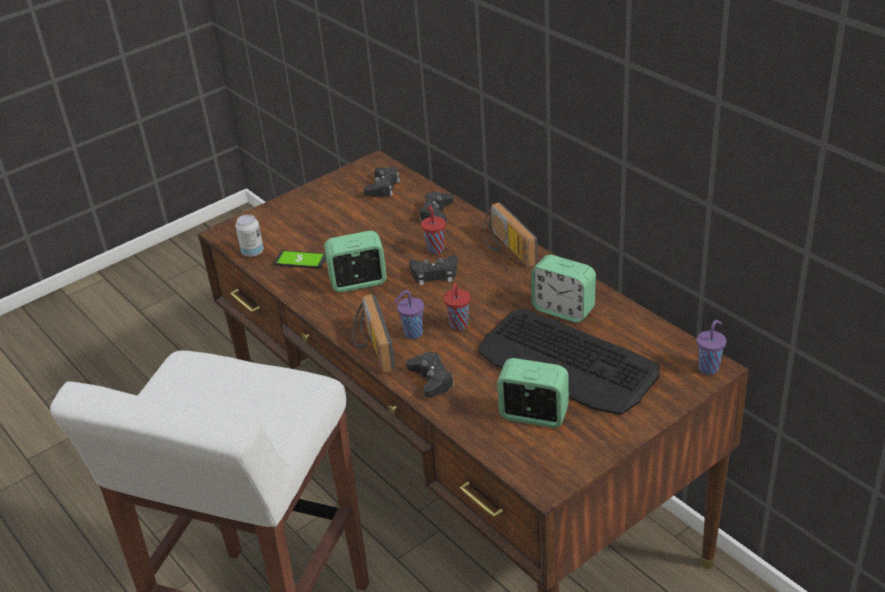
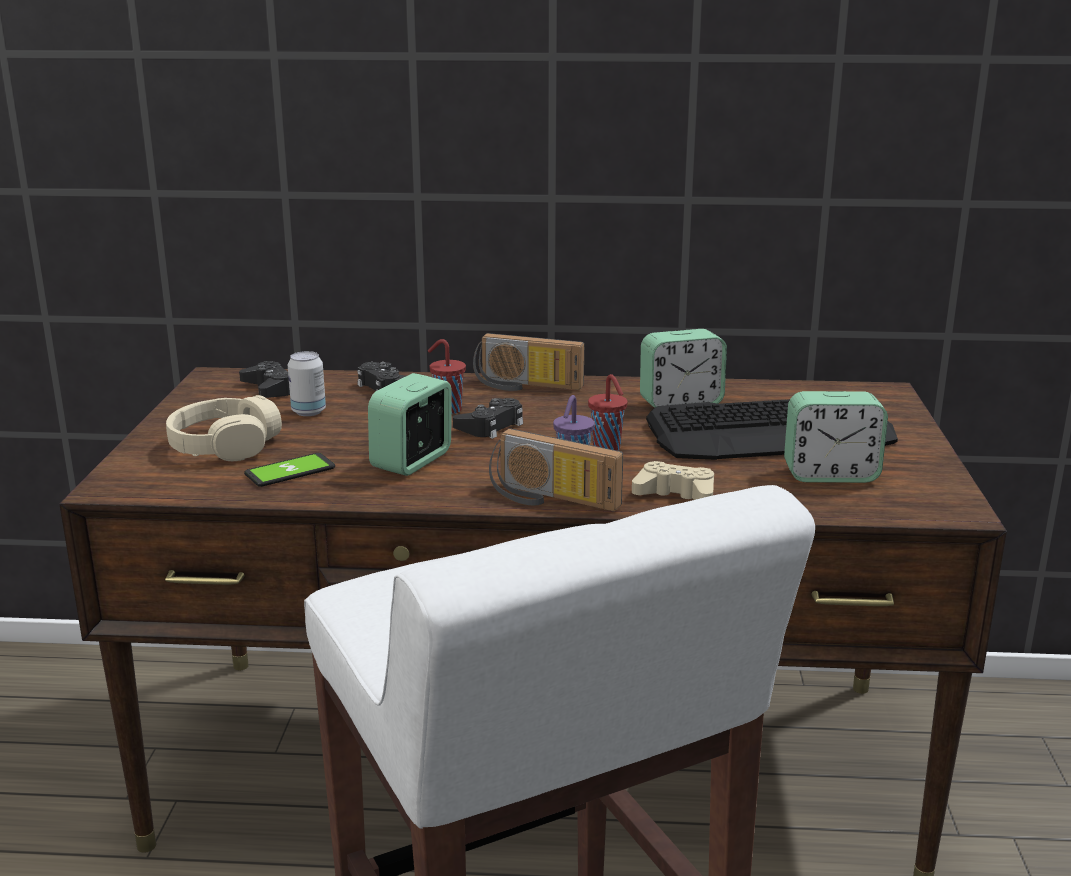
camera: 50 degrees left, 15 degrees down
(252, 252) = (198, 488): can -> can (308, 412)
(303, 225) = (224, 445): none -> beige headphones
(431, 379) = (675, 494): black game controller -> beige game controller
(533, 415) = (830, 475): alarm clock -> alarm clock turned 150 degrees counterclockwise
(709, 367) = (883, 391): purple cup -> none

